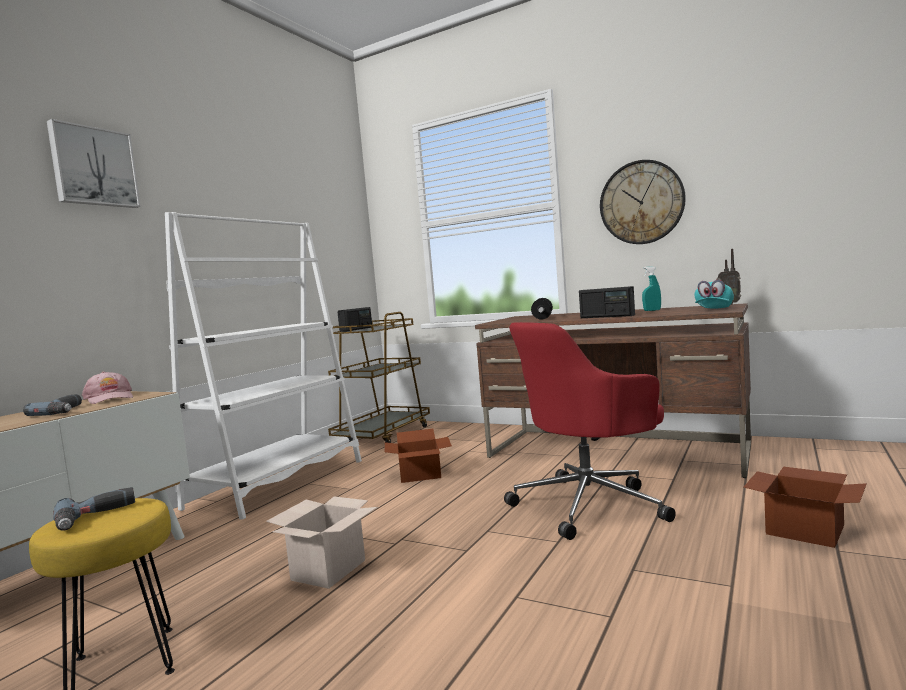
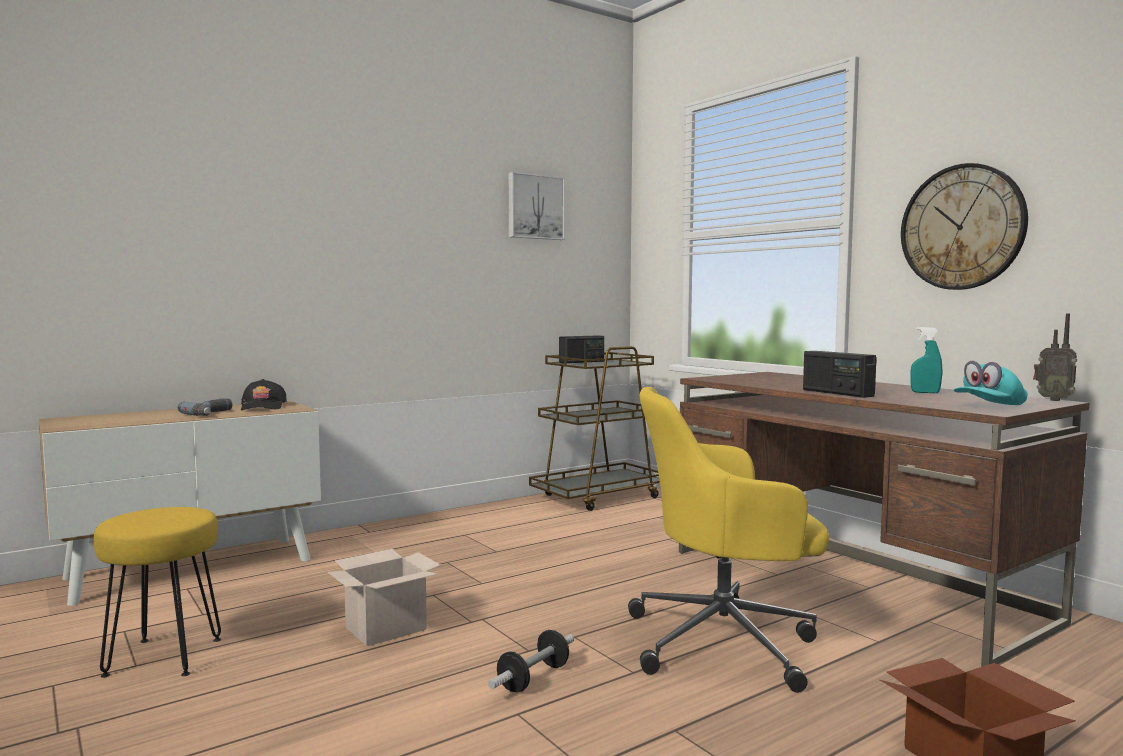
camera: 25 degrees right, 0 degrees up
(93, 167) = (285, 172): picture -> picture (535, 207)
(96, 516) = (153, 517): power drill -> none
(110, 398) = (263, 407): pink cap -> black cap
(278, 484) = (438, 528): white bookcase -> none
(419, 474) = (581, 553): cardboard box -> none
(542, 318) = (773, 381): dumbbell -> dumbbell (533, 678)
(590, 504) = (726, 642): red office chair -> yellow office chair

